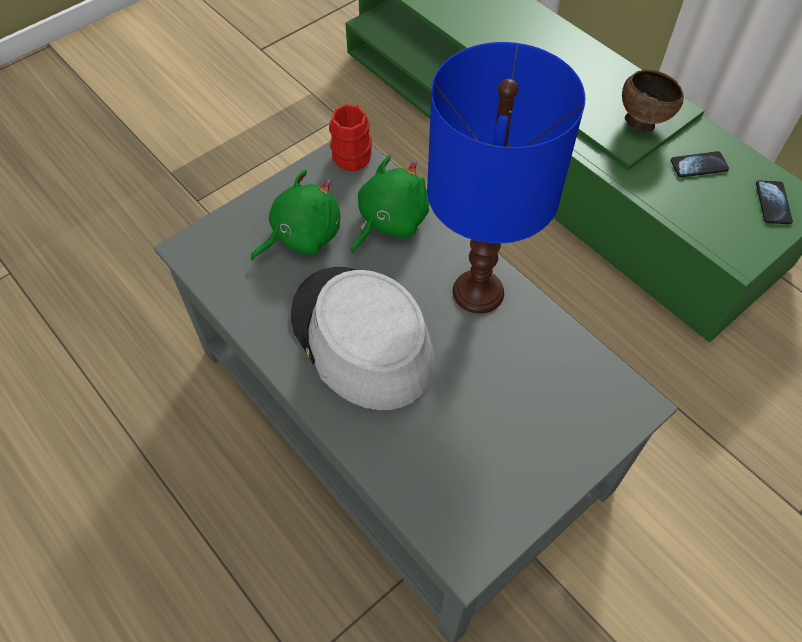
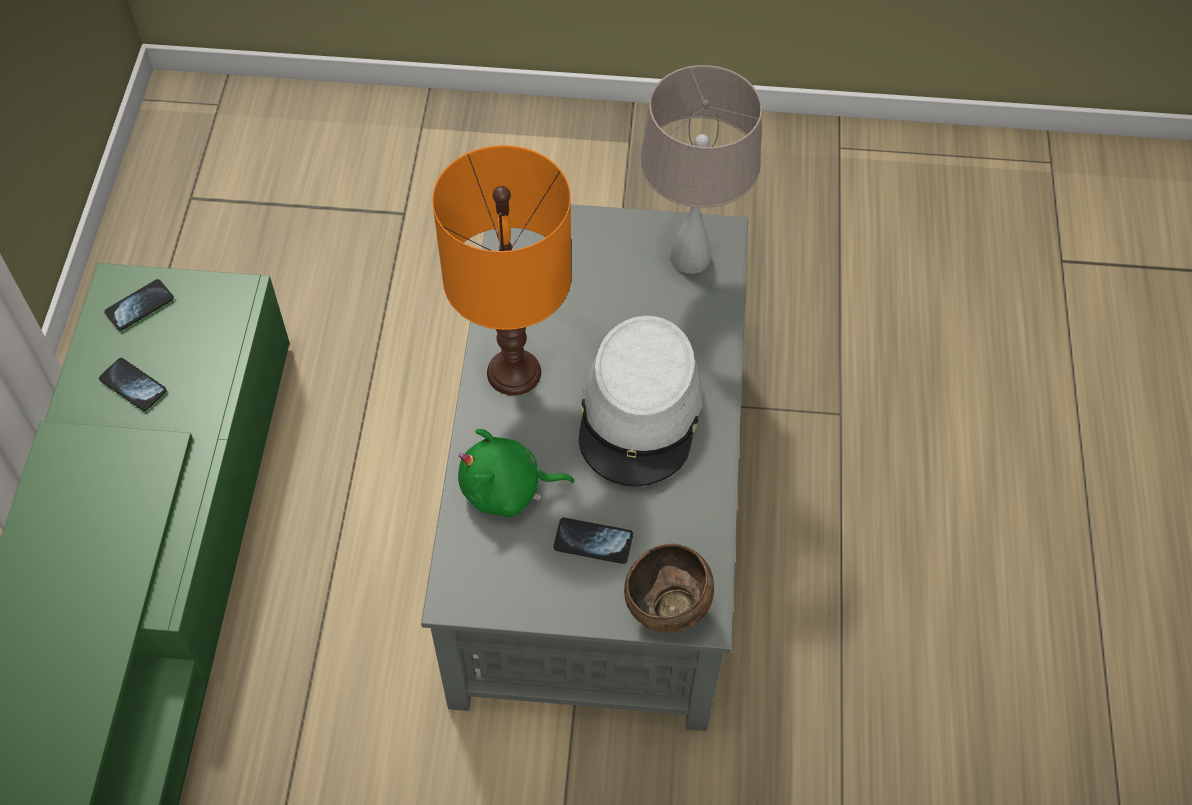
camera: 135 degrees left, 0 degrees up
(302, 235) = (593, 542): green plush toy -> phone
(353, 152) = (453, 591): red mug -> none
(466, 505) = (690, 258): none -> beige table lamp
(477, 292) = (515, 372): blue table lamp -> orange table lamp
(641, 122) = (110, 461): brown bowl -> brown bowl (667, 612)

